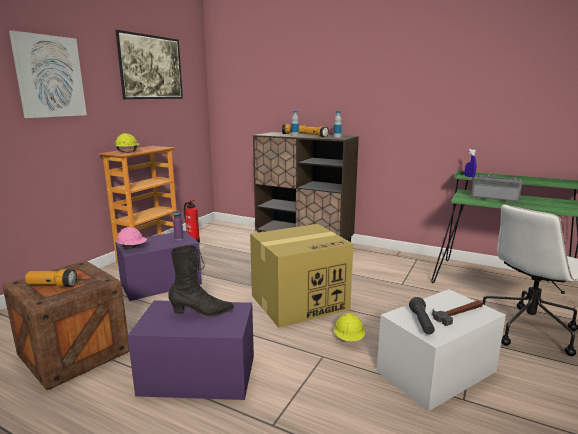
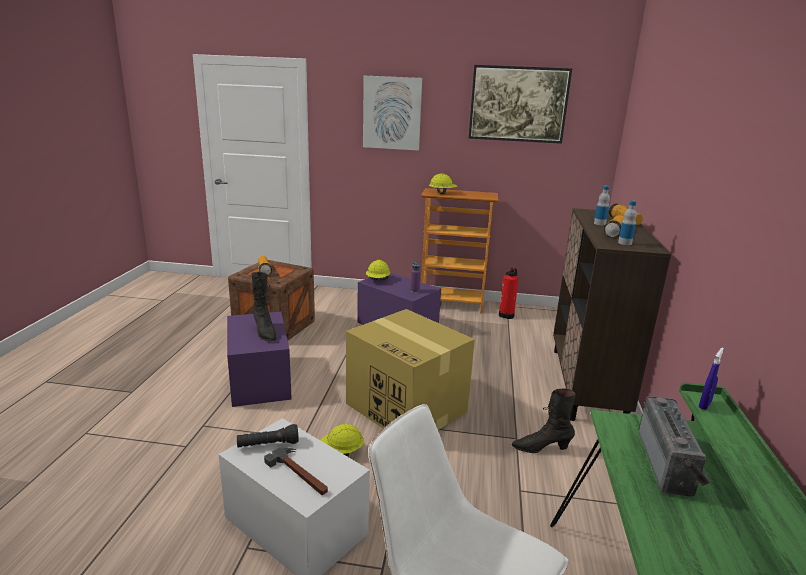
camera: 70 degrees right, 5 degrees up
(132, 248) = (378, 280): pink hard hat -> yellow hard hat
(363, 269) = (541, 448): none -> black boot

